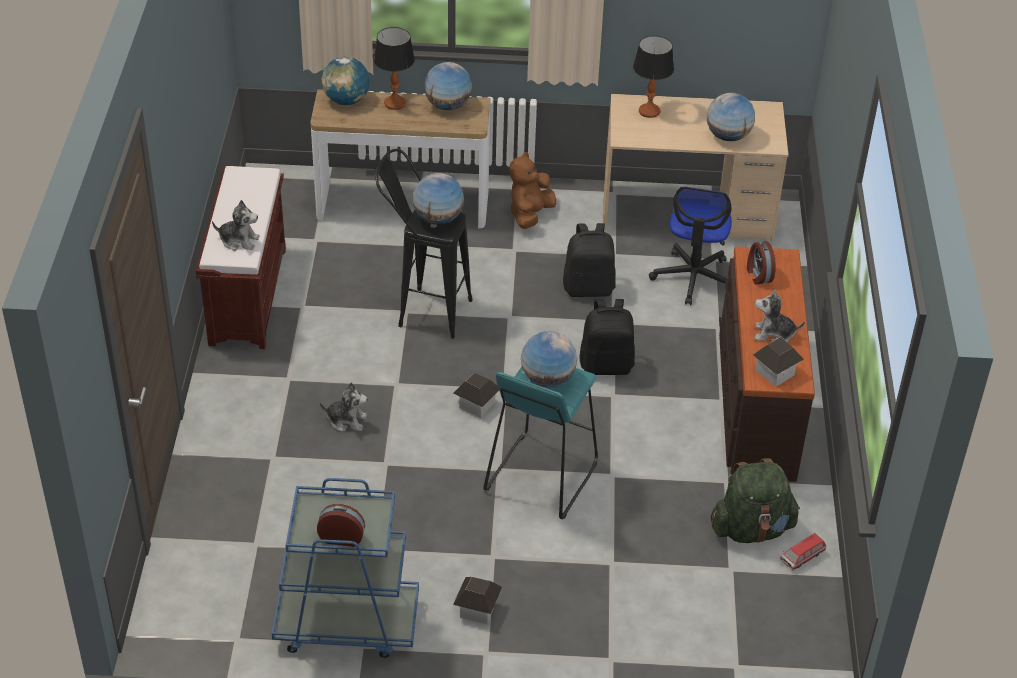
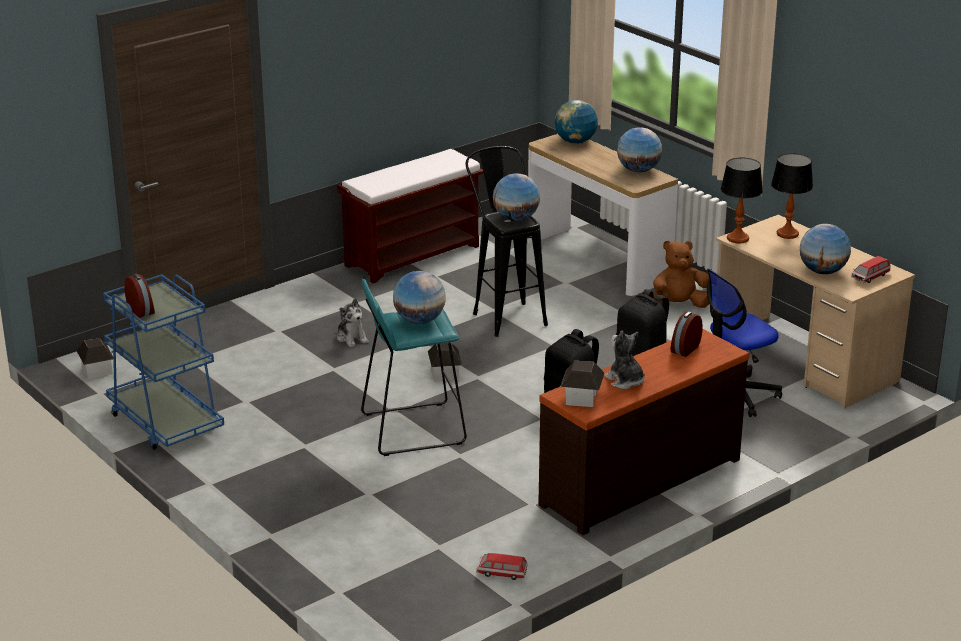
camera: 50 degrees right, 15 degrees down
(239, 240) = (385, 181): plush toy -> none
(395, 103) = (604, 155): table lamp -> table lamp (737, 239)
(477, 609) = (245, 462): toy house -> toy house (97, 370)
(751, 529) = (496, 537): green backpack -> none
(762, 122) = (870, 277): none -> toy car

